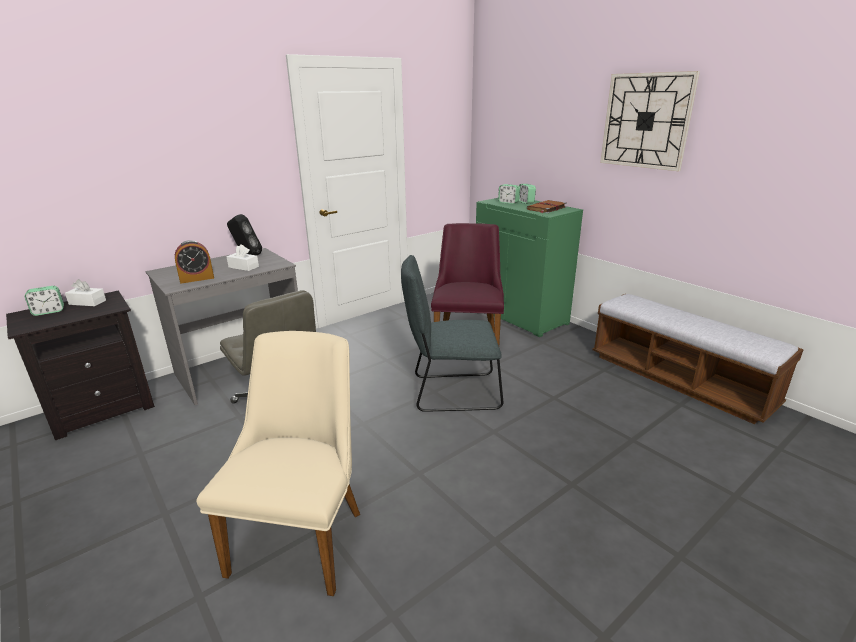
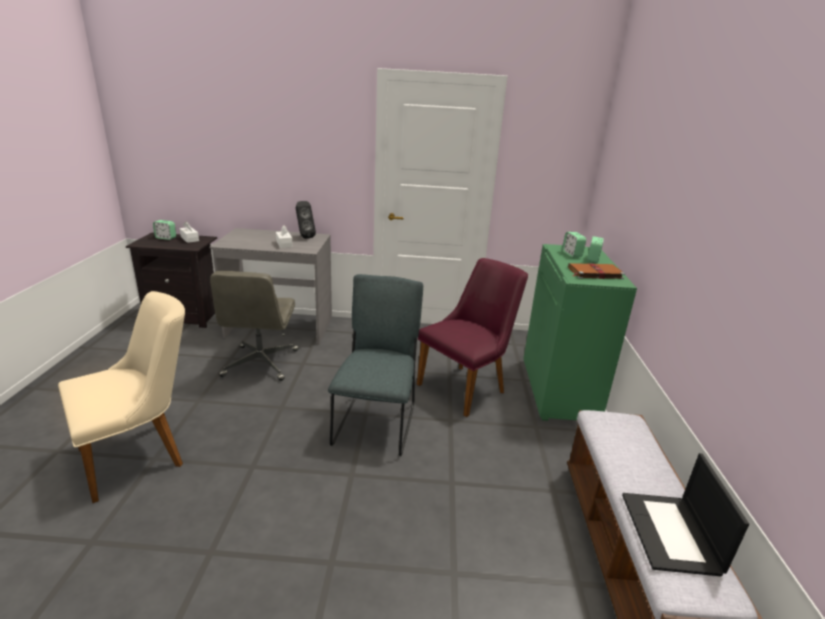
camera: 40 degrees right, 0 degrees up
(197, 278) = (244, 242): alarm clock -> none
(451, 392) = (376, 422): grey chair -> grey chair turned 60 degrees clockwise
(646, 121) = (708, 189): wall clock -> none
(732, 334) = (671, 533): none -> laptop

